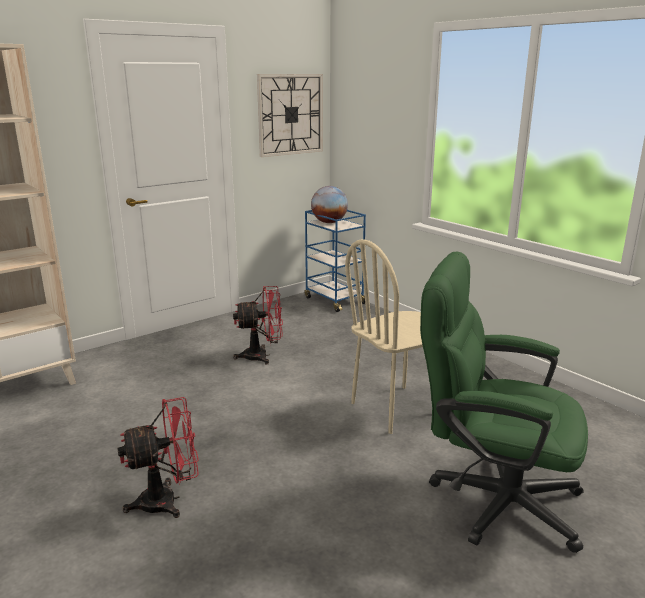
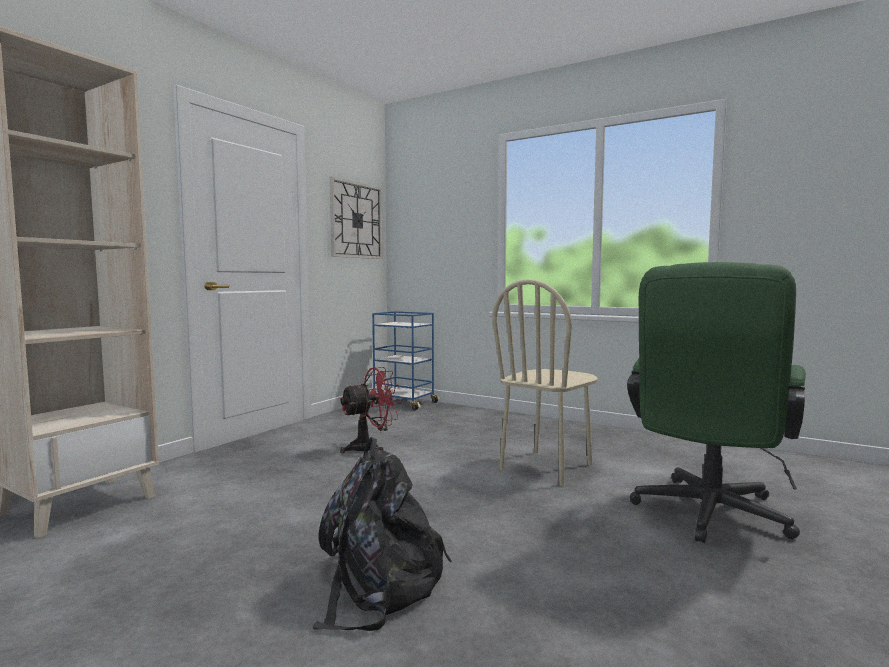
camera: 20 degrees left, 15 degrees down
(168, 500) = (378, 584): red fan -> black backpack
(329, 222) = (397, 323): globe -> none
(491, 498) = (707, 517): green office chair -> green office chair turned 60 degrees counterclockwise

